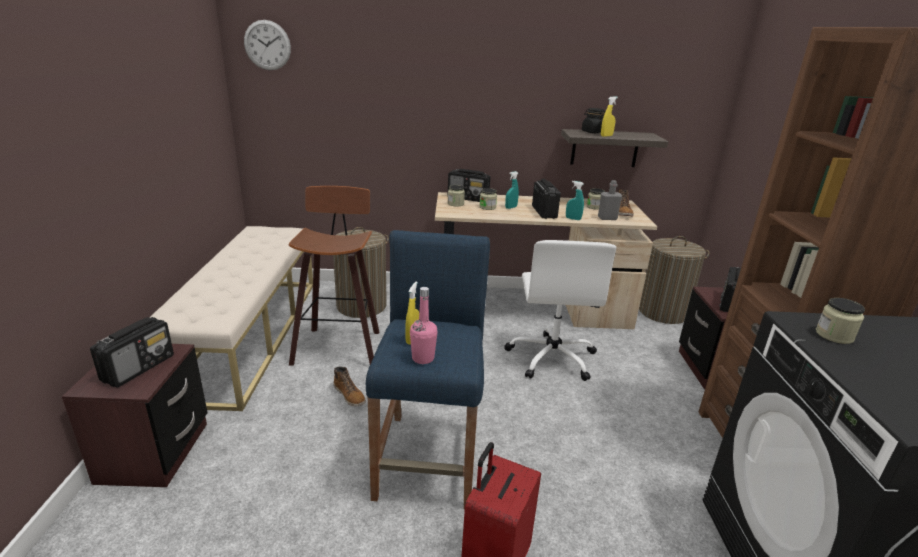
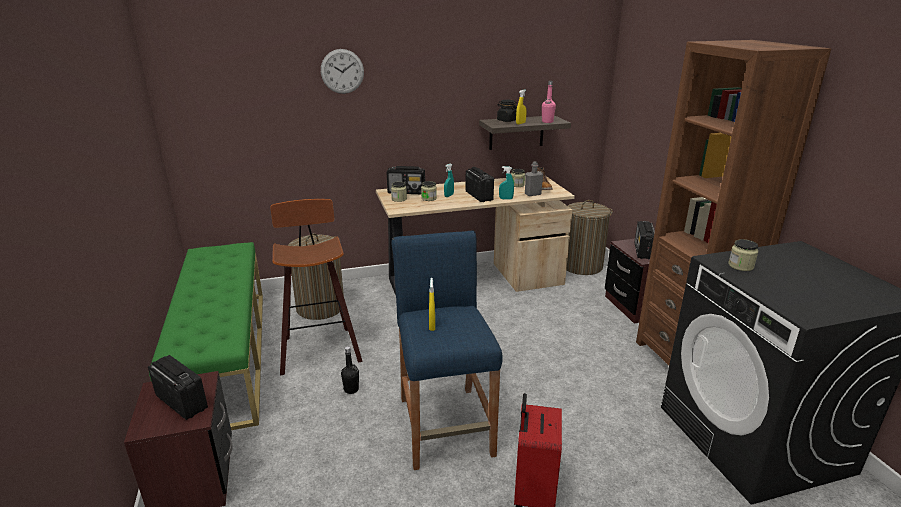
camera: 15 degrees left, 0 degrees up
(139, 368) = (181, 402): radio -> radio turned 60 degrees counterclockwise
(249, 334) = (224, 355): beige bench -> green bench
(267, 45) = (194, 69): wall clock -> wall clock (342, 71)
(349, 395) = (351, 389): boot -> black bottle
(423, 358) = (450, 339): pink bottle -> pink bottle (547, 122)
(552, 357) = (509, 321): white office chair -> none

